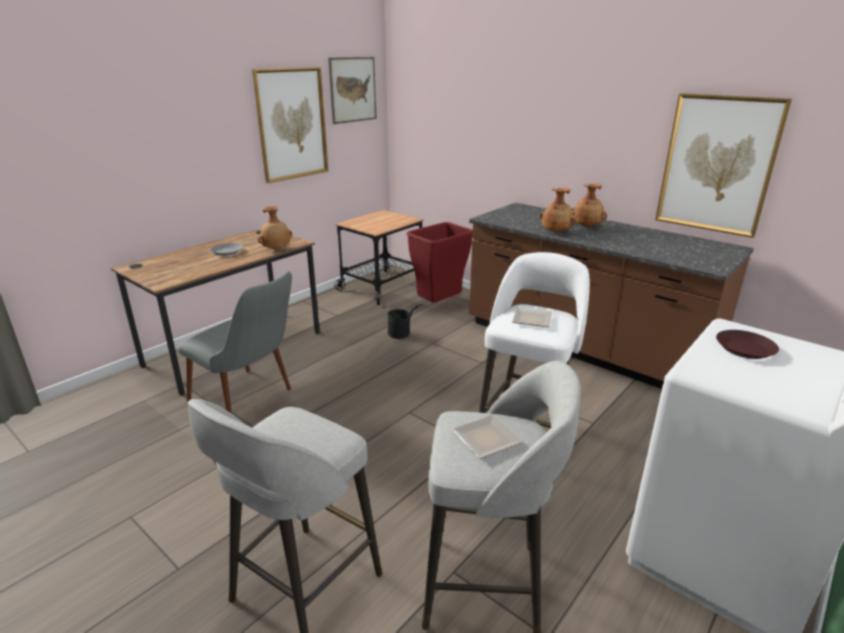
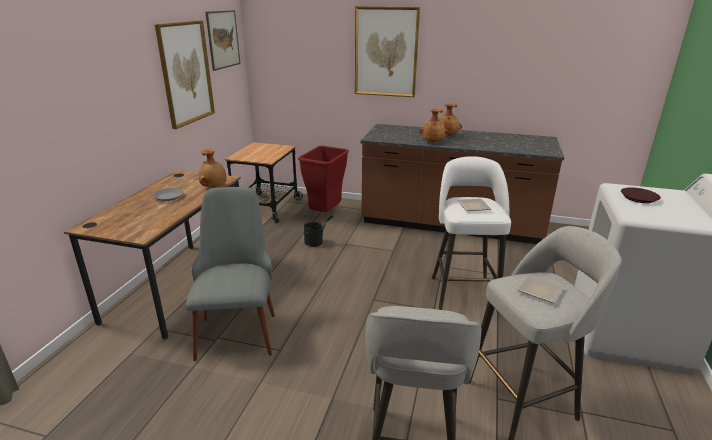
camera: 25 degrees left, 0 degrees up
(251, 402) = (238, 326): grey chair -> grey chair turned 105 degrees counterclockwise
(717, 164) = (528, 83): picture -> picture (386, 52)

